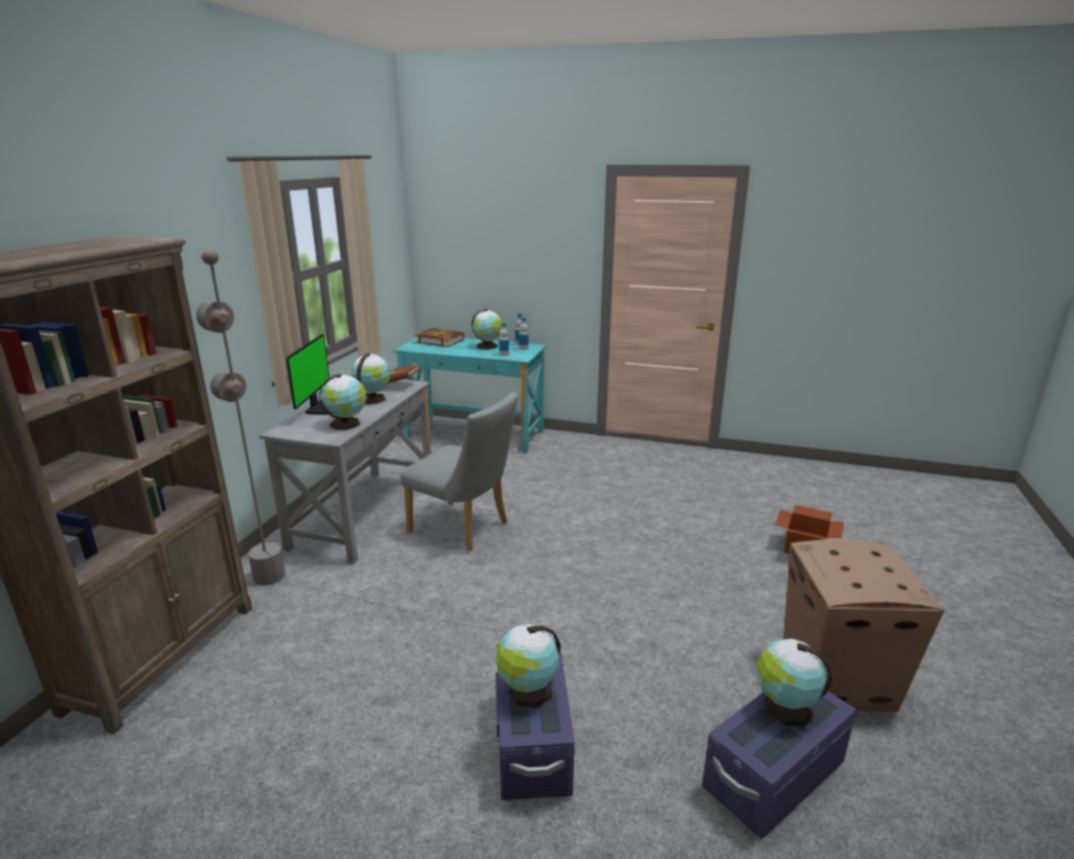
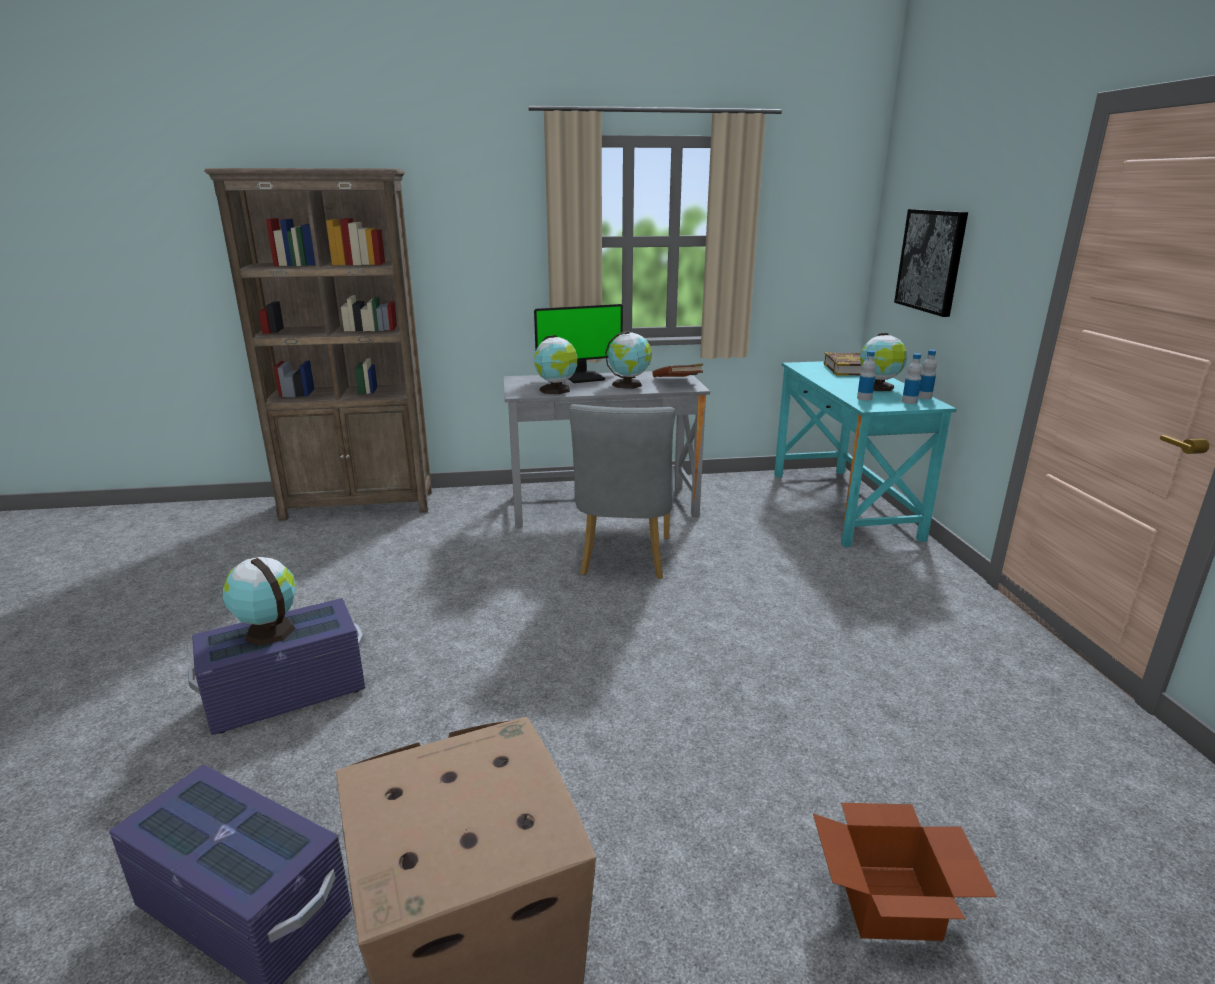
camera: 65 degrees right, 0 degrees up
(340, 594) = (466, 537): grey floor lamp -> none
(486, 257) = (931, 261): none -> picture
(784, 708) = (246, 830): globe -> none

